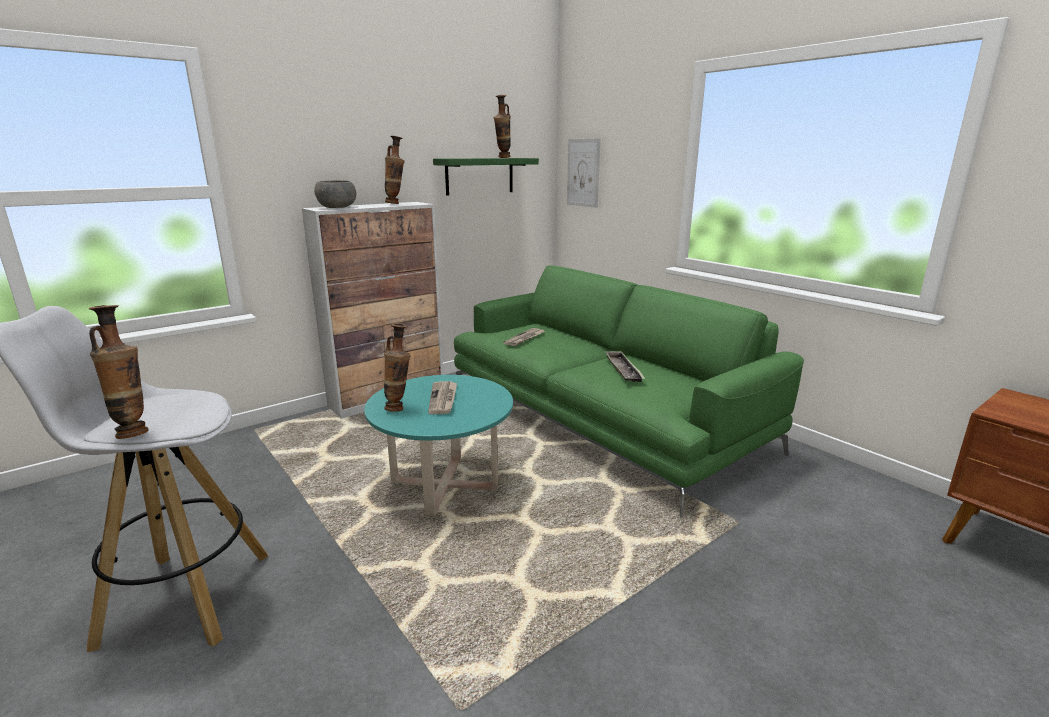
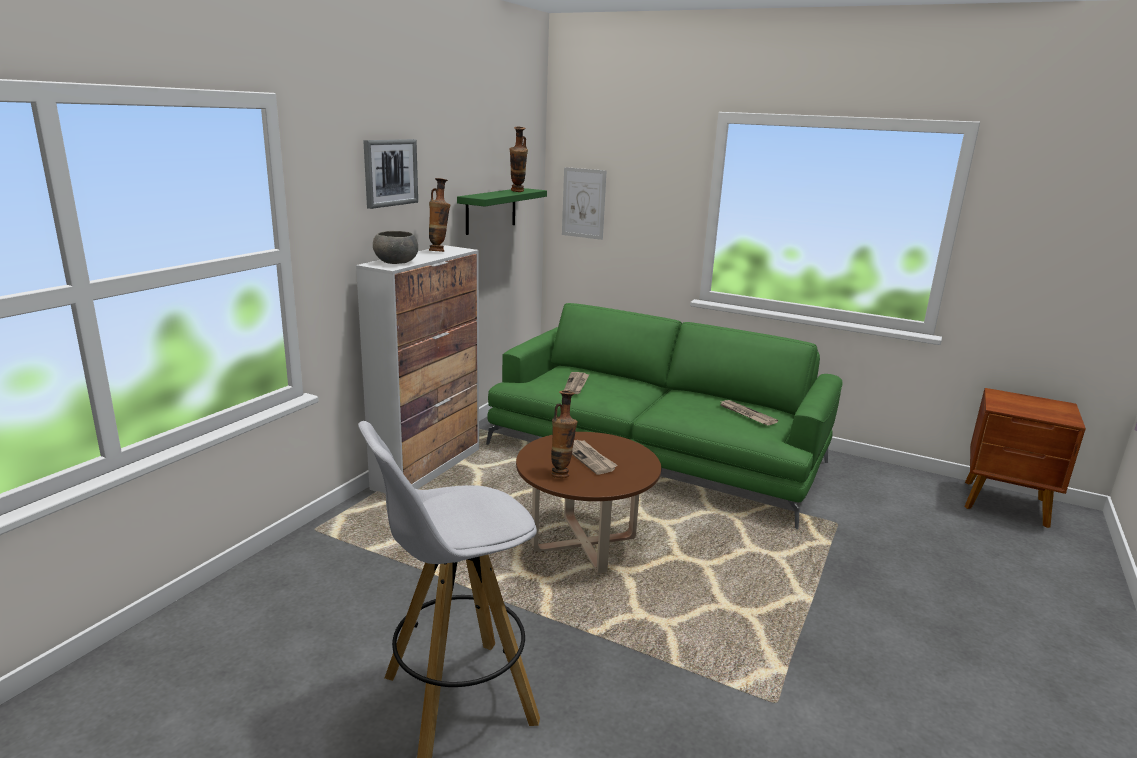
camera: 25 degrees left, 0 degrees up
(134, 432) = (487, 532): vase -> none
(344, 129) = (390, 172): none -> picture
(444, 485) = (584, 544): turquoise coffee table -> brown coffee table
(623, 370) = (700, 406): tray -> none
(664, 383) = (746, 414): none -> newspaper

